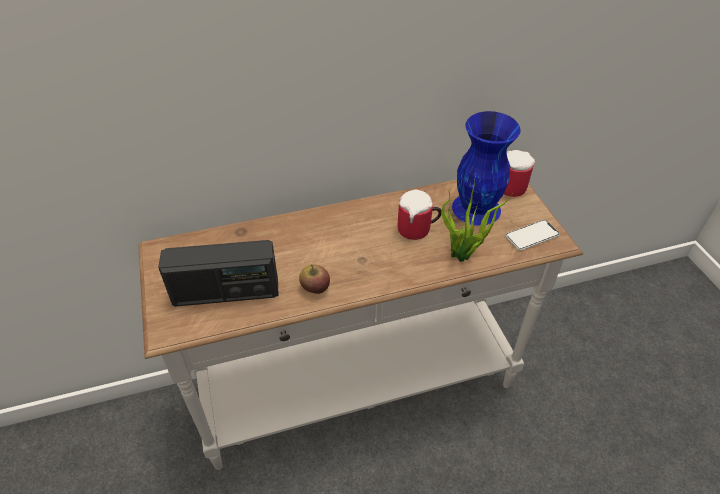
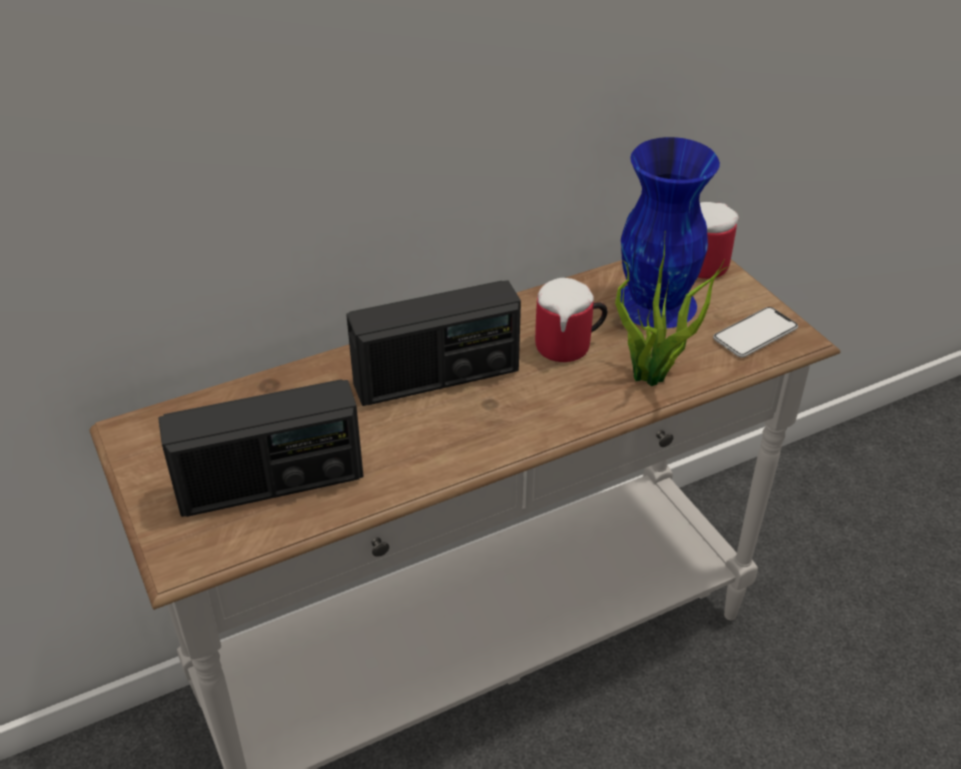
camera: 10 degrees left, 5 degrees down
(315, 287) = (422, 456): apple -> none
(335, 239) = (437, 378): none -> radio

